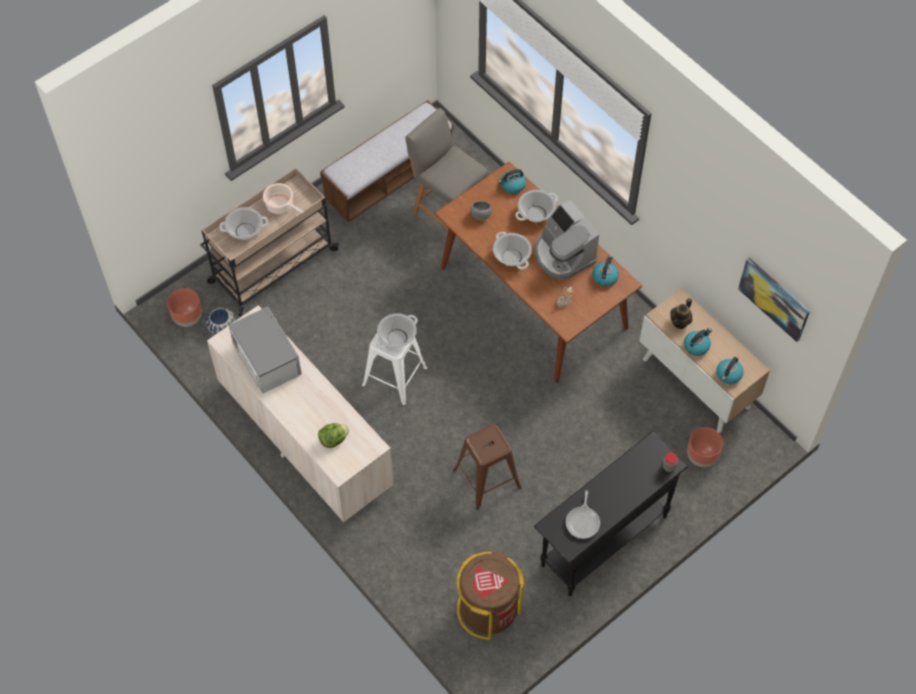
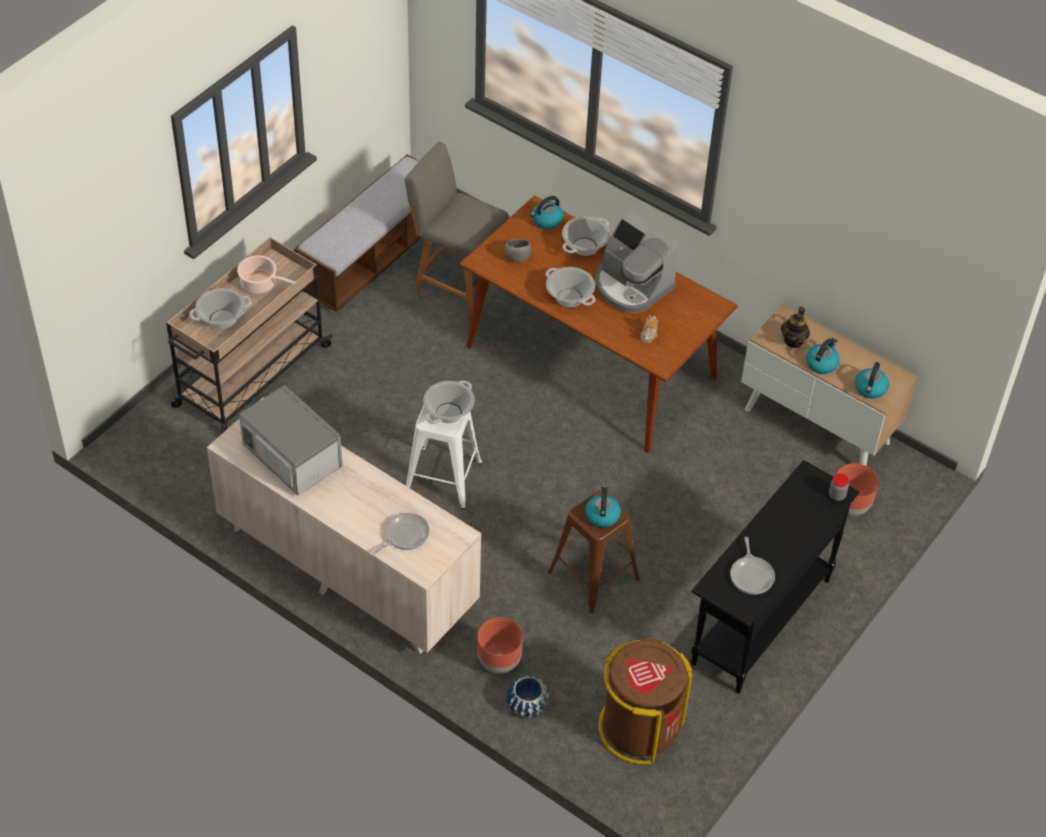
camera: 15 degrees left, 10 degrees down
(187, 318) = (155, 452): brown planter -> brown planter (499, 662)
(221, 327) = (202, 455): blue planter -> blue planter (527, 705)
(333, 439) = (404, 535): lettuce -> frying pan
(605, 276) = (689, 302): kettle -> kettle (602, 515)
(774, 298) = (920, 268): picture -> none

